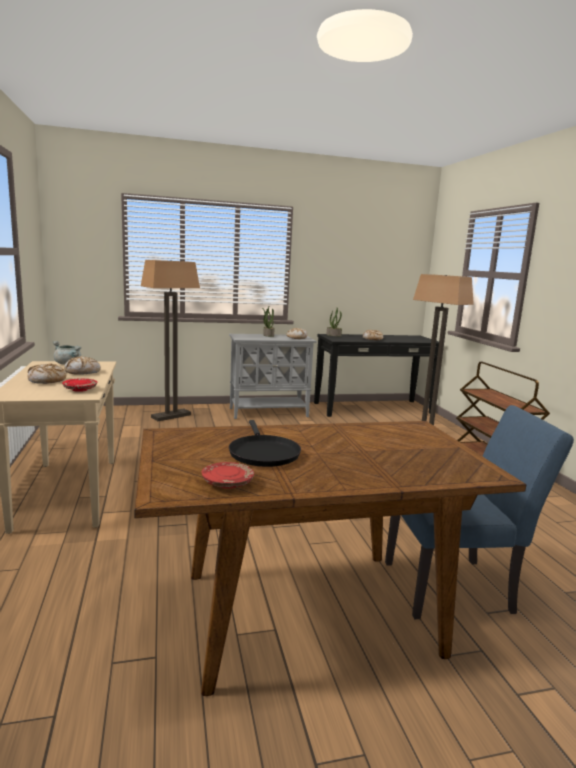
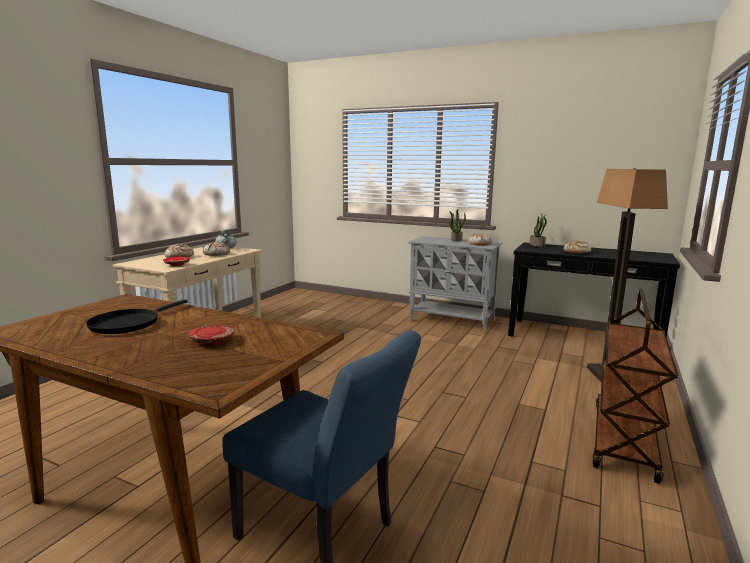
camera: 40 degrees right, 0 degrees up
(171, 416) = (361, 308): floor lamp -> none
(227, 483) = (45, 335): red plate -> red plate (212, 341)

